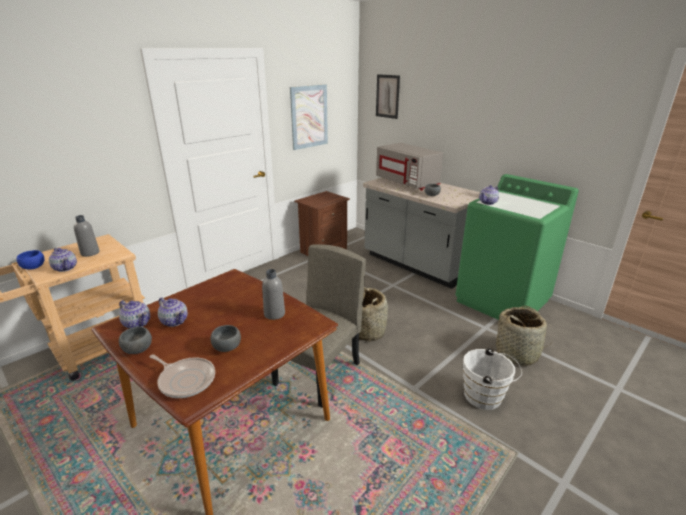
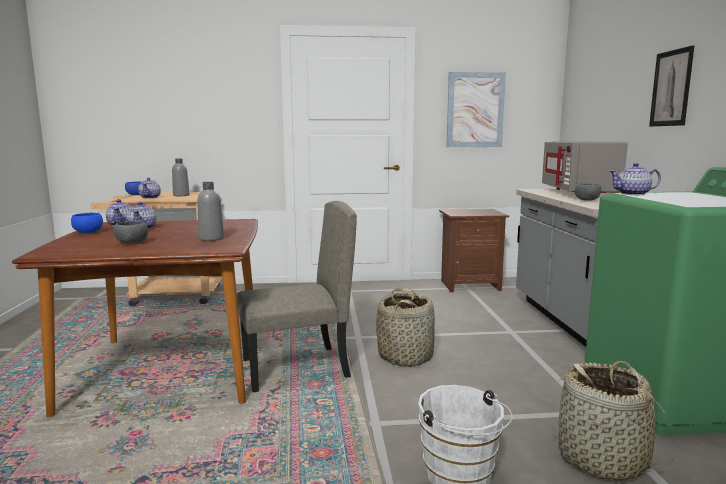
camera: 40 degrees right, 15 degrees down
(137, 349) = (88, 232): grey bowl -> blue bowl
(185, 380) = (68, 247): frying pan -> none
(387, 96) = (588, 83): picture -> picture (671, 88)

